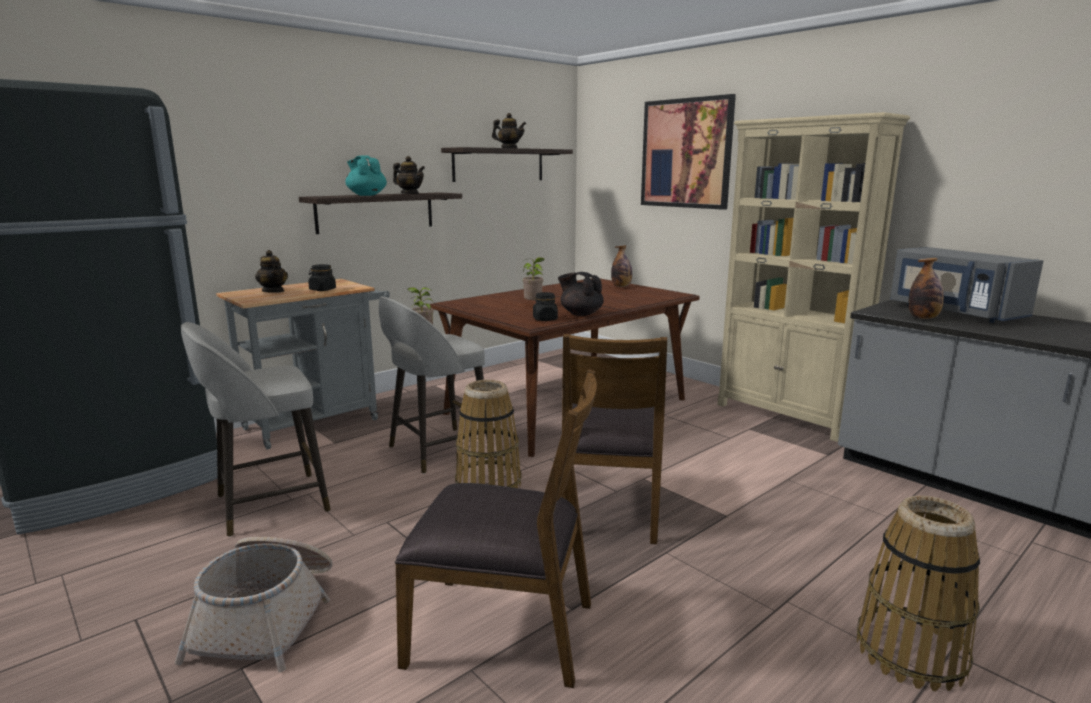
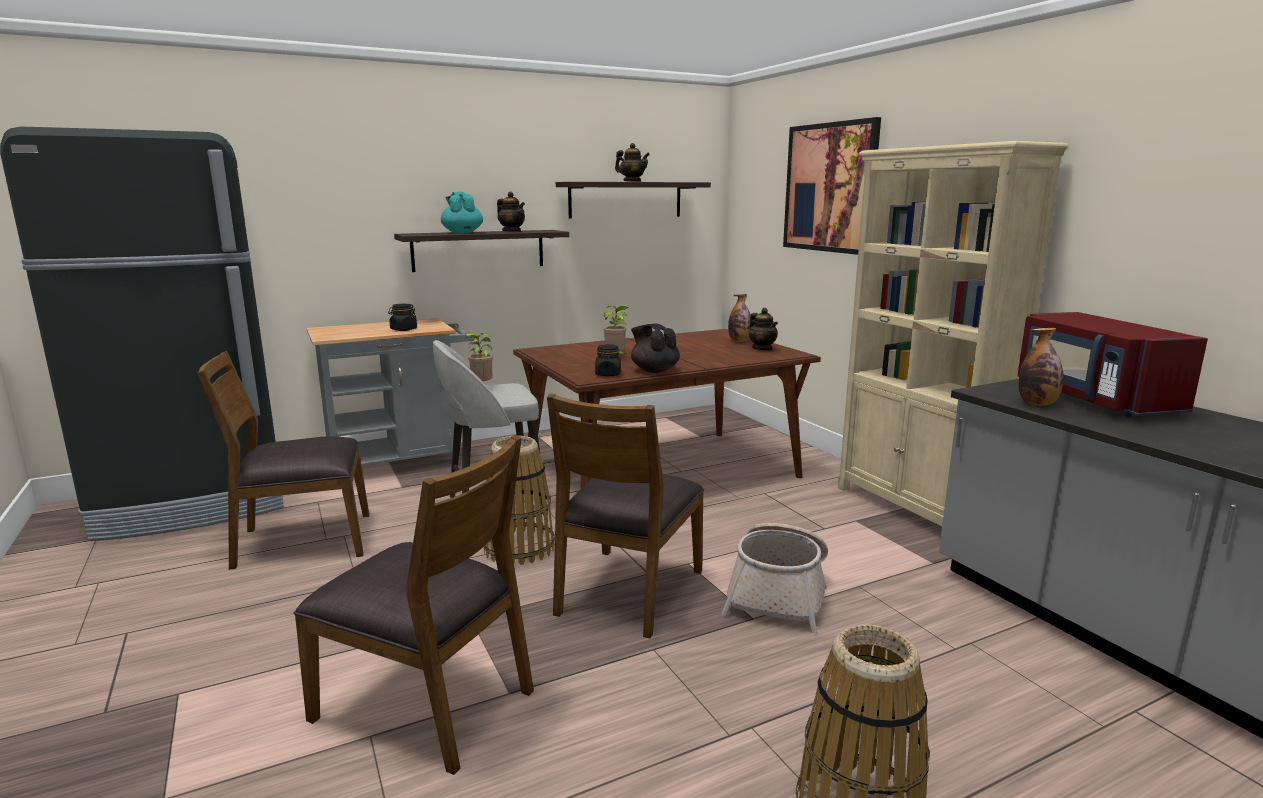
camera: 15 degrees right, 0 degrees up
(268, 504) = (302, 541): grey stool -> brown chair
(268, 618) = (230, 650): basket -> basket (779, 593)
(273, 291) = (357, 329): teapot -> teapot (762, 349)
(953, 312) = (1092, 399): grey microwave -> red microwave

